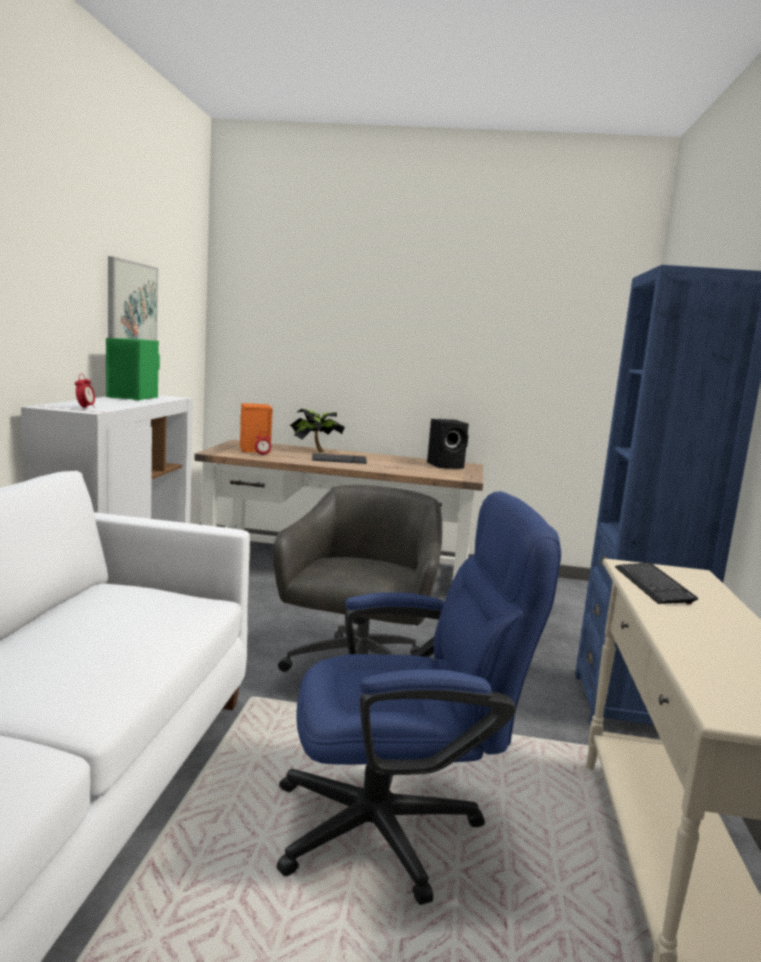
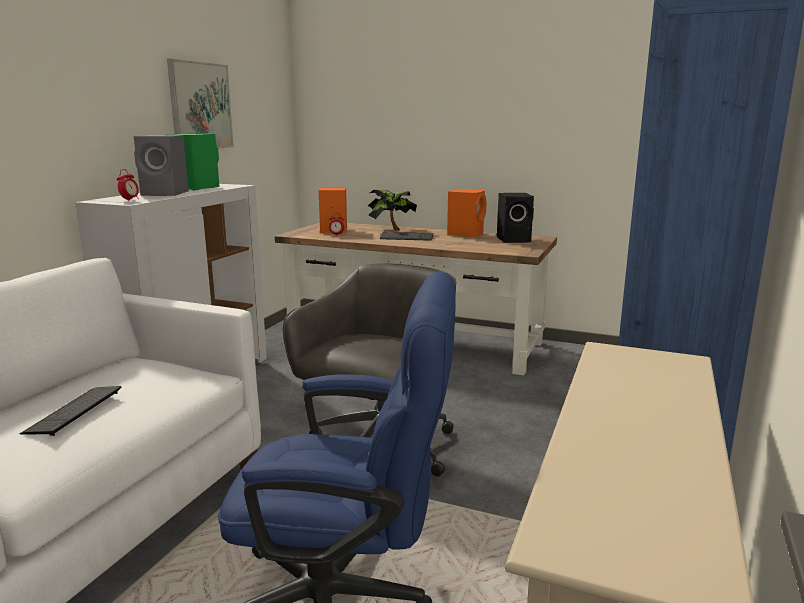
camera: 15 degrees right, 5 degrees up
(113, 403) = (166, 194): none -> grey speaker
(394, 458) = (466, 234): none -> orange speaker
(653, 585) = (616, 374): keyboard -> keyboard (75, 411)

